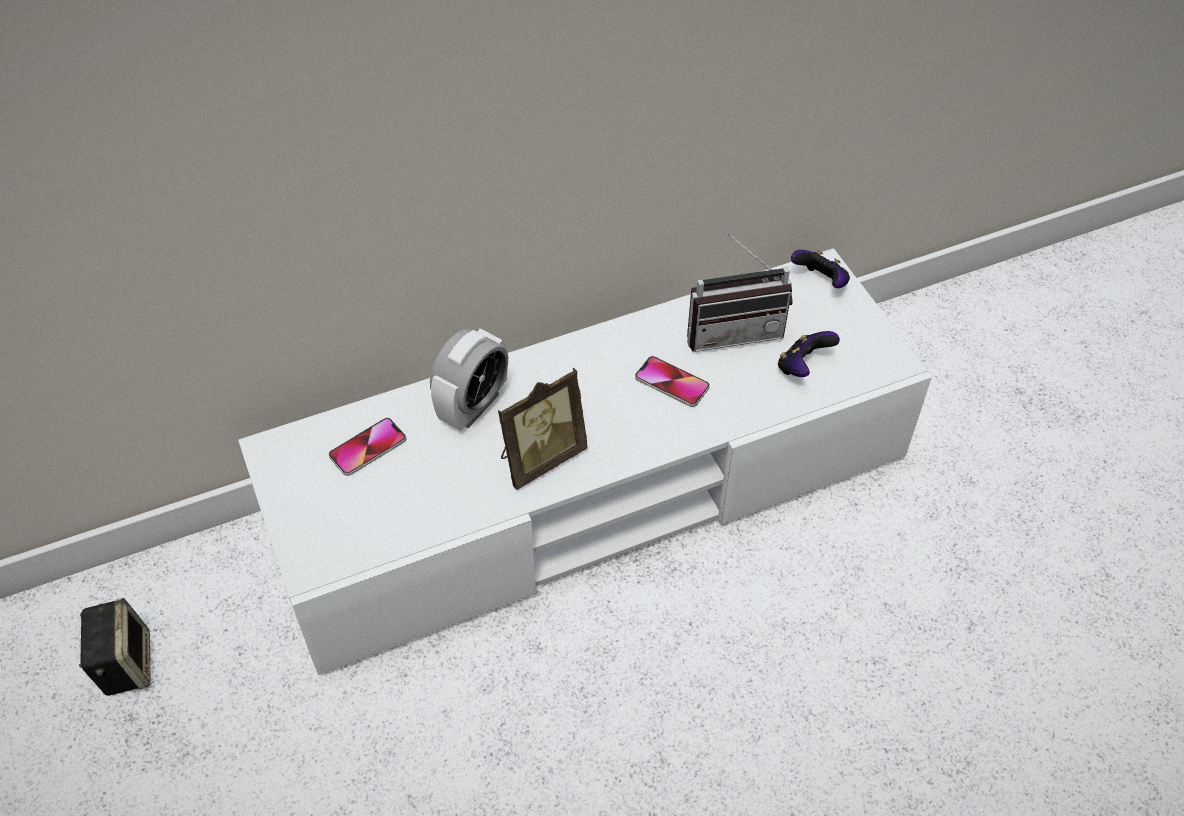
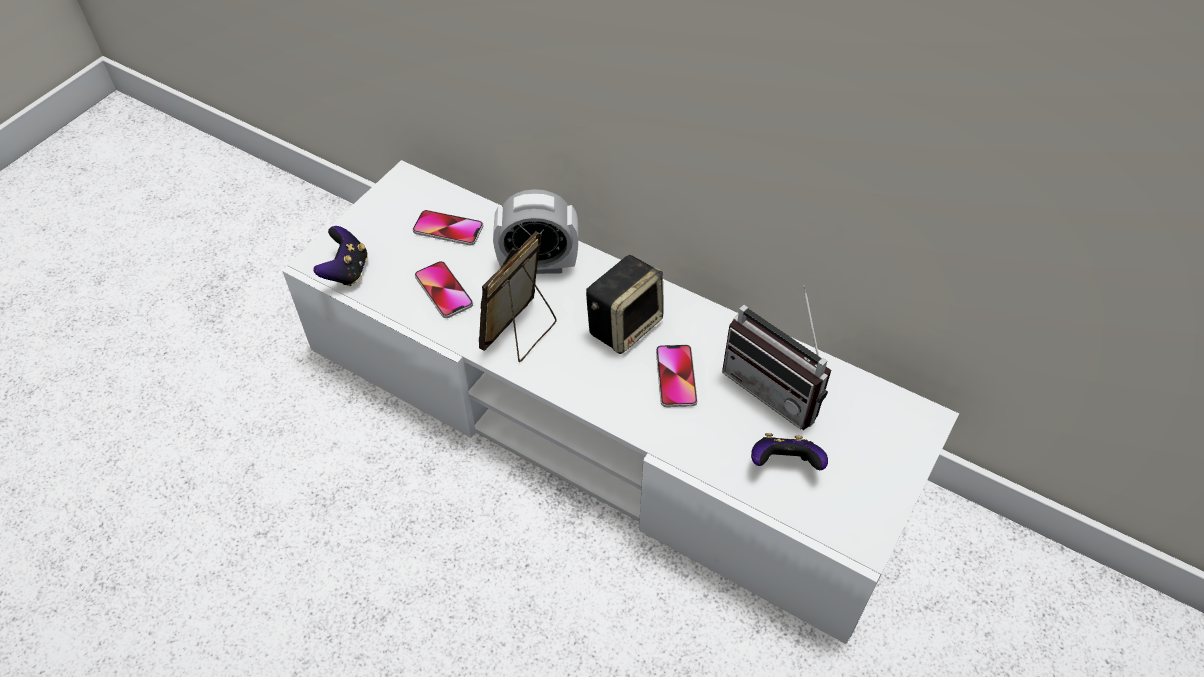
camera: 55 degrees right, 0 degrees up
(124, 663) = (259, 248): speaker -> speaker (624, 324)
(440, 488) = (443, 290): none -> phone
(540, 458) = (521, 333): picture frame -> picture frame turned 105 degrees clockwise
(820, 282) = (903, 425): game controller -> game controller (346, 271)

